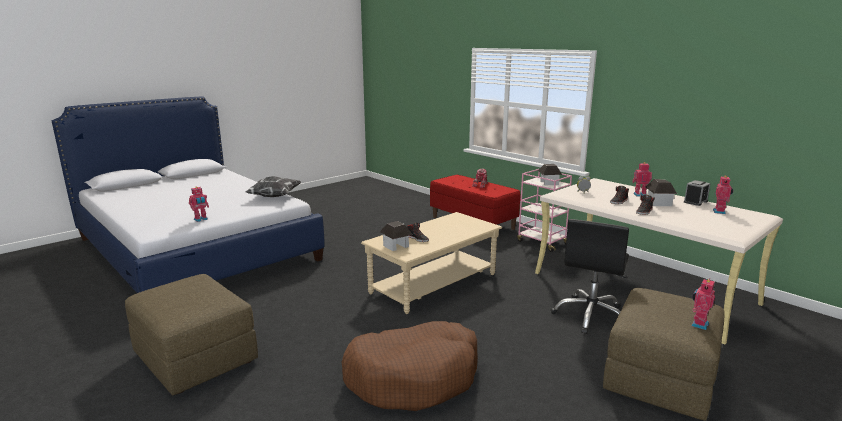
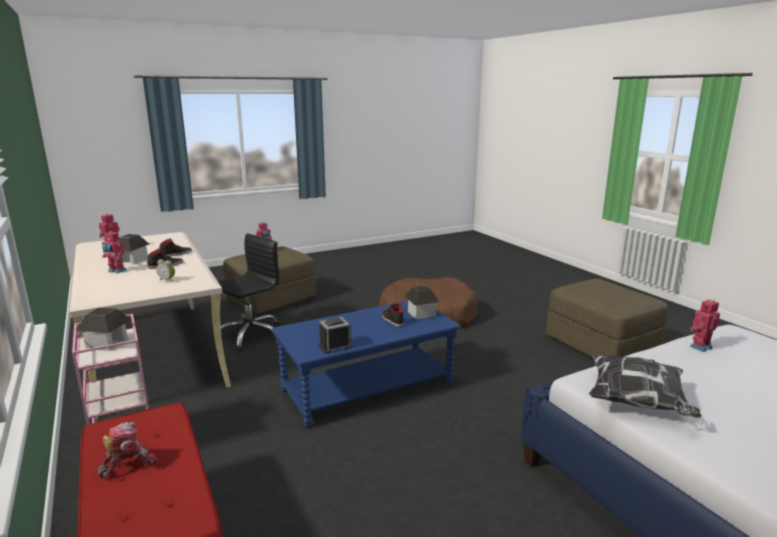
camera: 165 degrees left, 0 degrees up
(434, 284) = (367, 388): beige coffee table -> blue coffee table
(695, 202) = (93, 258): alarm clock -> alarm clock (335, 346)

